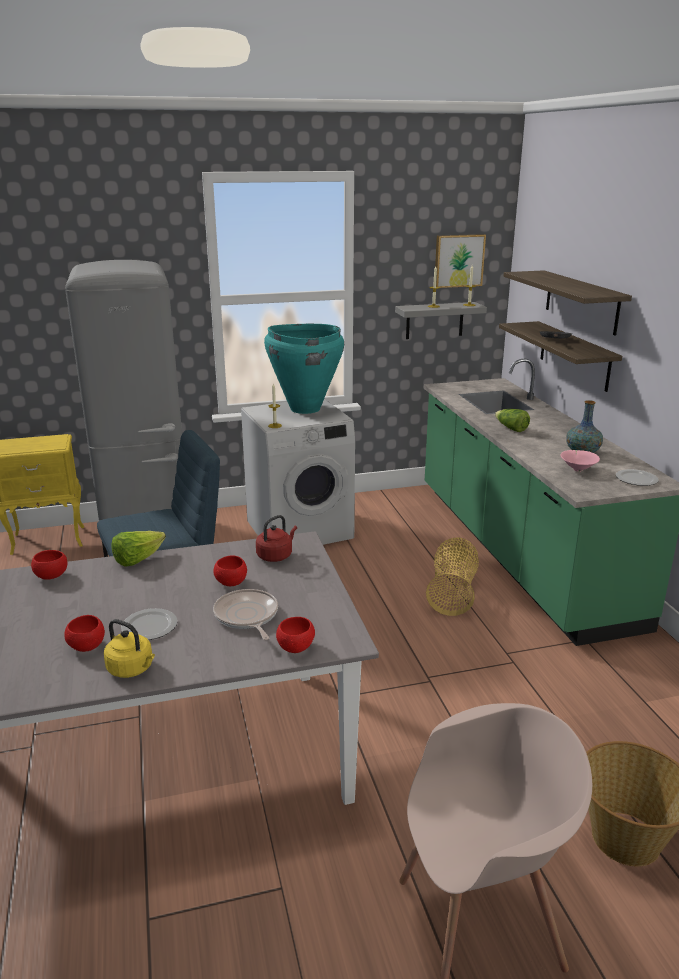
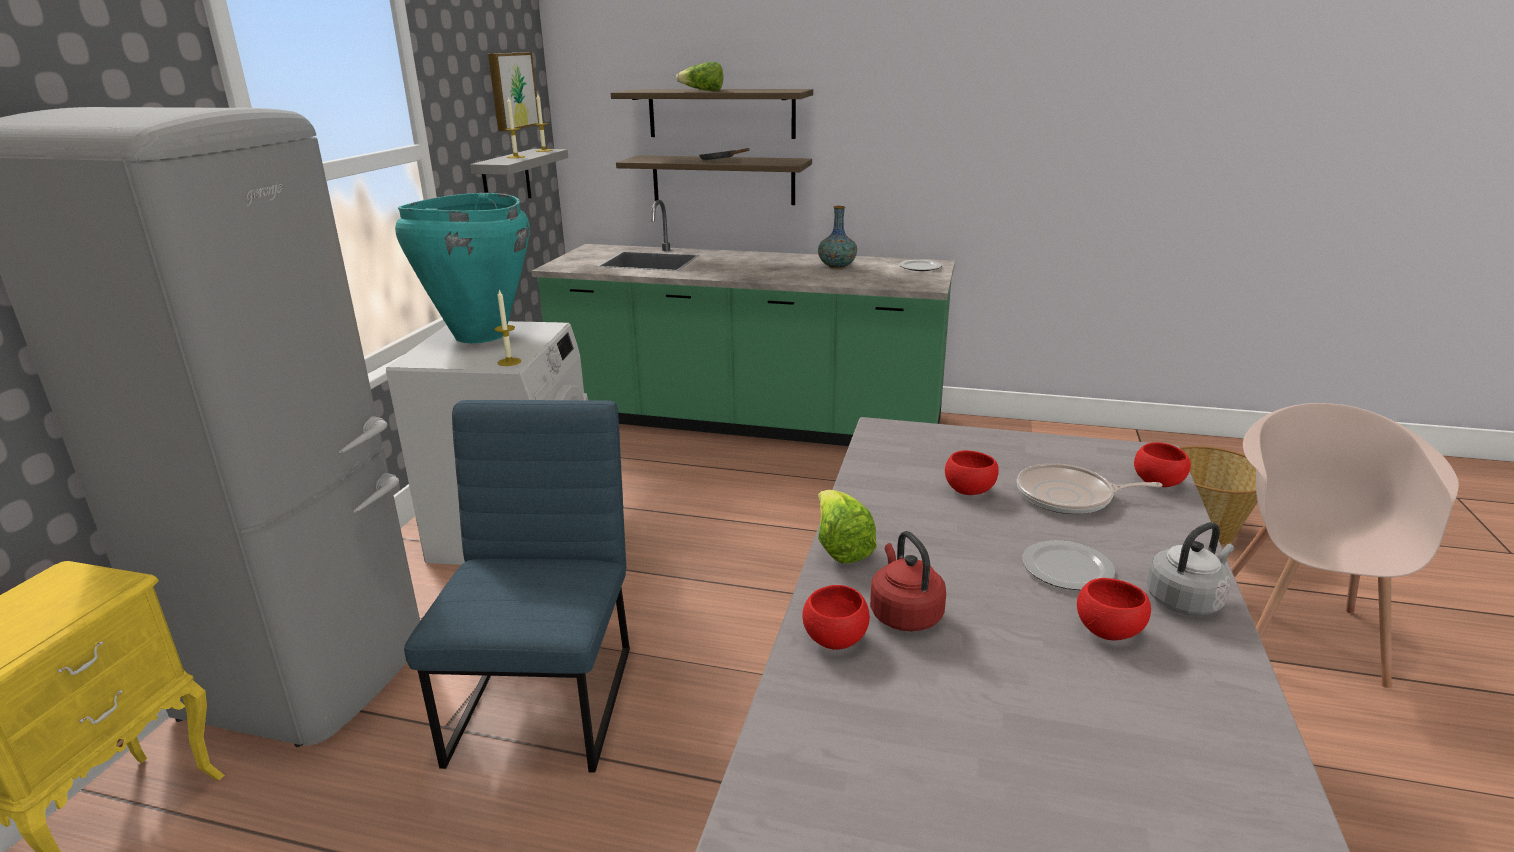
camera: 60 degrees left, 0 degrees up
(132, 669) = (1186, 600): yellow kettle -> grey kettle
(276, 555) = (912, 450): red kettle -> red kettle (904, 614)
(453, 592) = (786, 479): basket -> none
(511, 429) = (737, 272): lettuce -> lettuce (703, 91)
(578, 469) = (875, 276): pink bowl -> none

